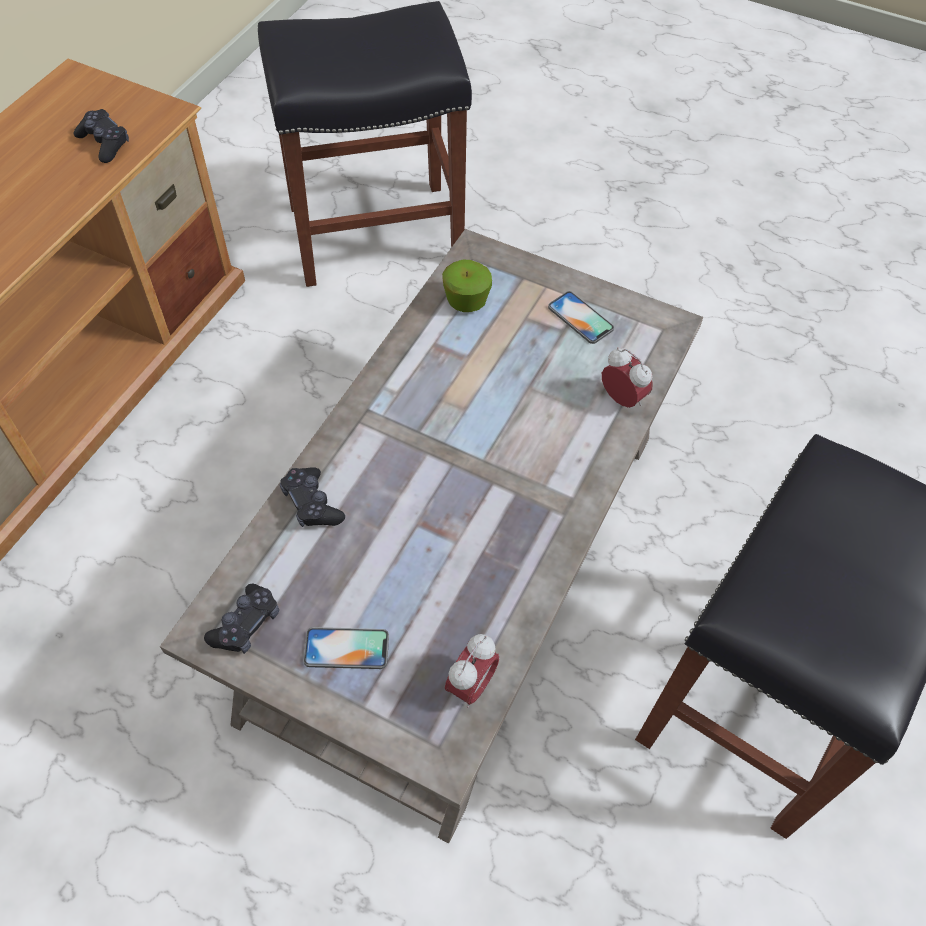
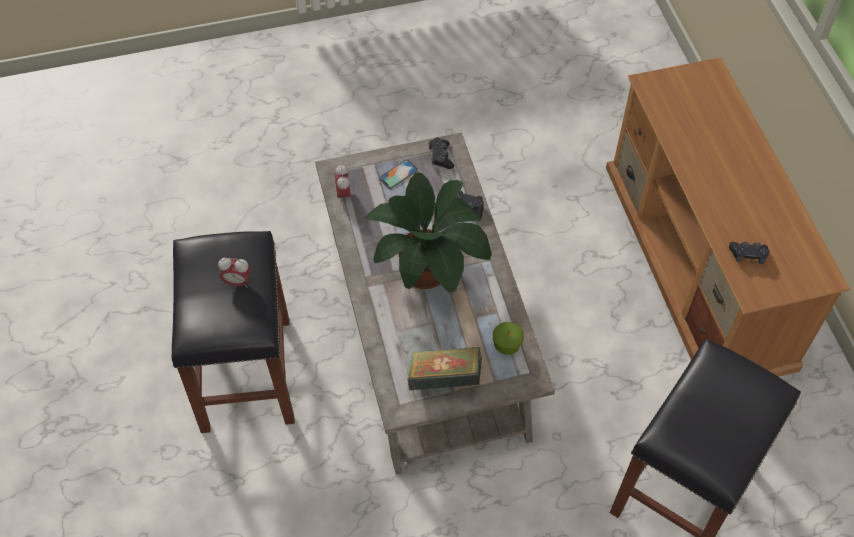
camera: 140 degrees right, 0 degrees up
(464, 455) = (429, 270): none -> potted plant
(580, 318) = (444, 379): phone -> book
(622, 399) = (386, 349): alarm clock -> alarm clock (237, 282)

